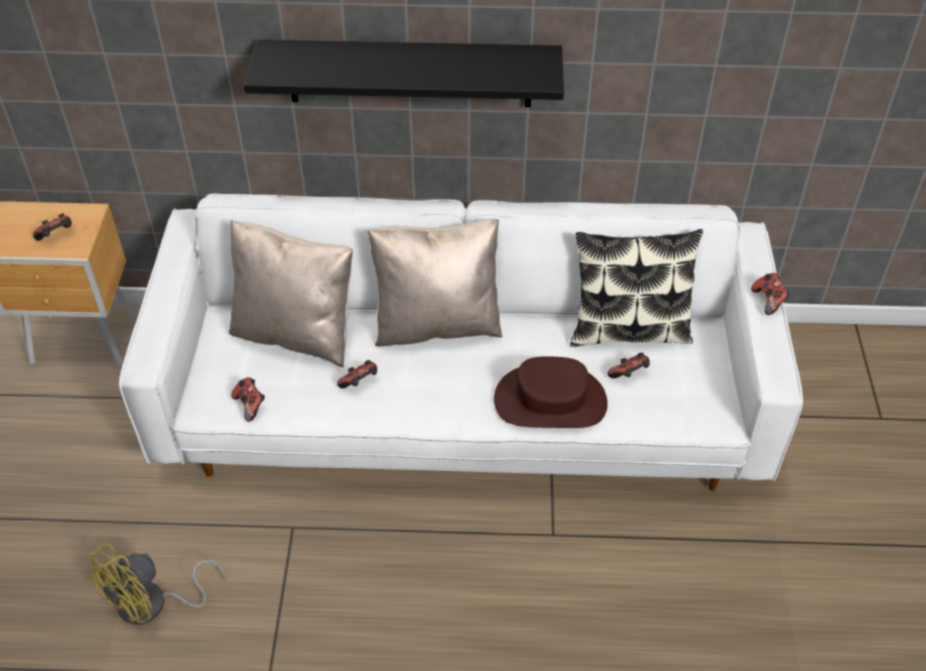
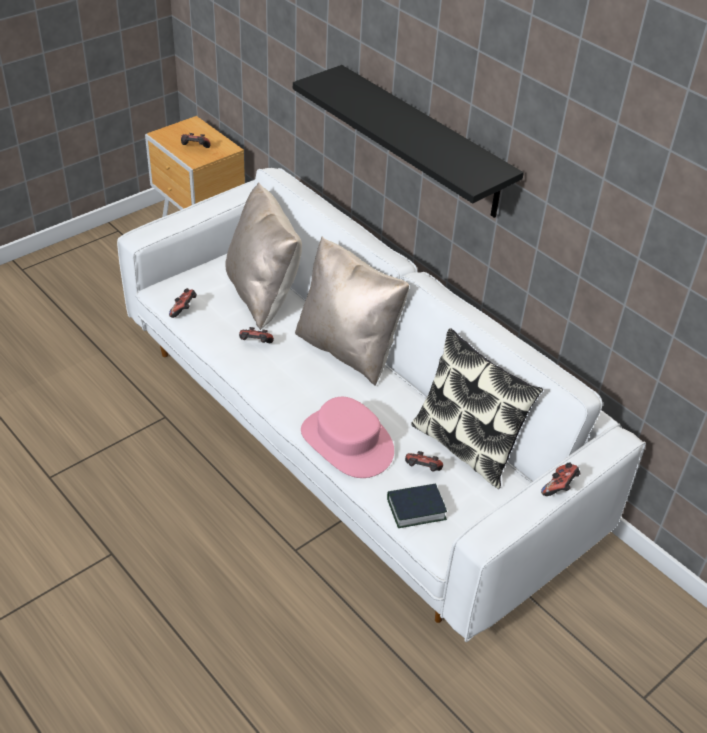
camera: 45 degrees right, 5 degrees down
(153, 605) = (51, 394): yellow fan -> none
(550, 401) = (347, 442): brown hat -> pink hat
(667, 408) = (416, 509): none -> book

